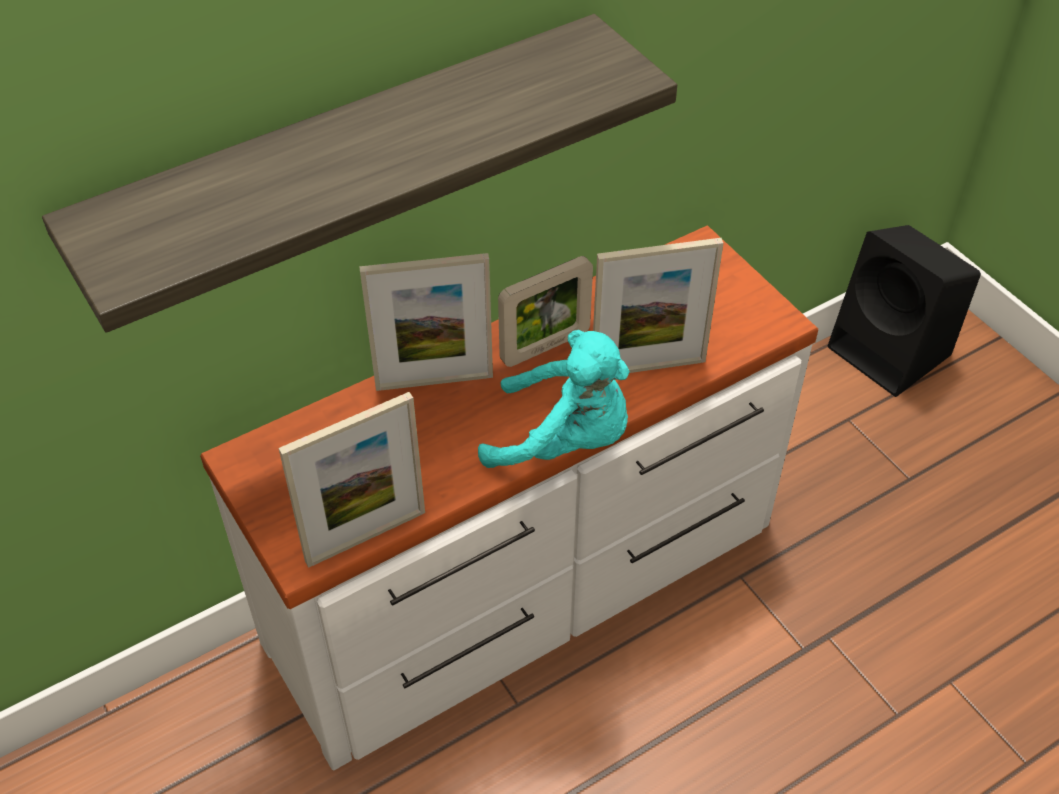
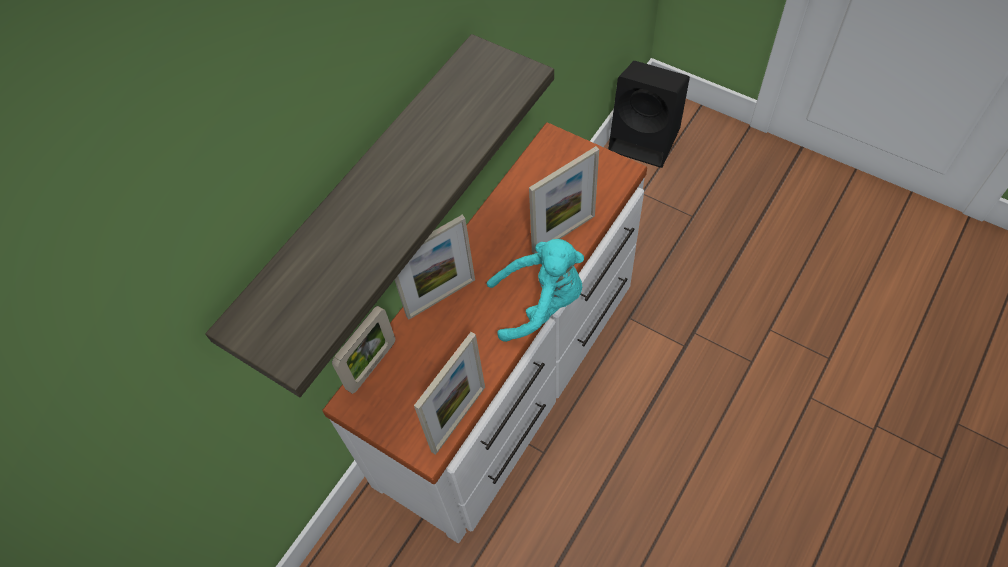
camera: 20 degrees left, 10 degrees up
(545, 347) = (495, 246): picture frame -> picture frame (372, 366)

